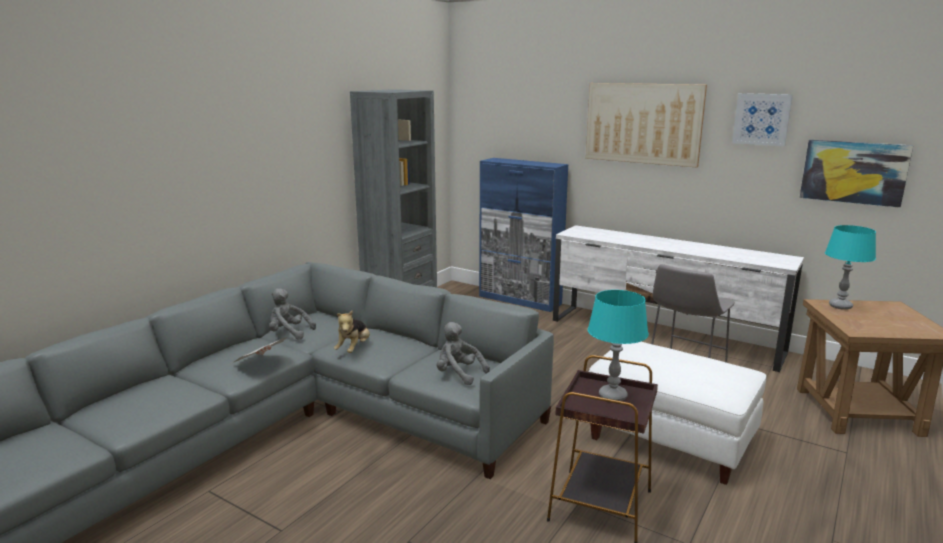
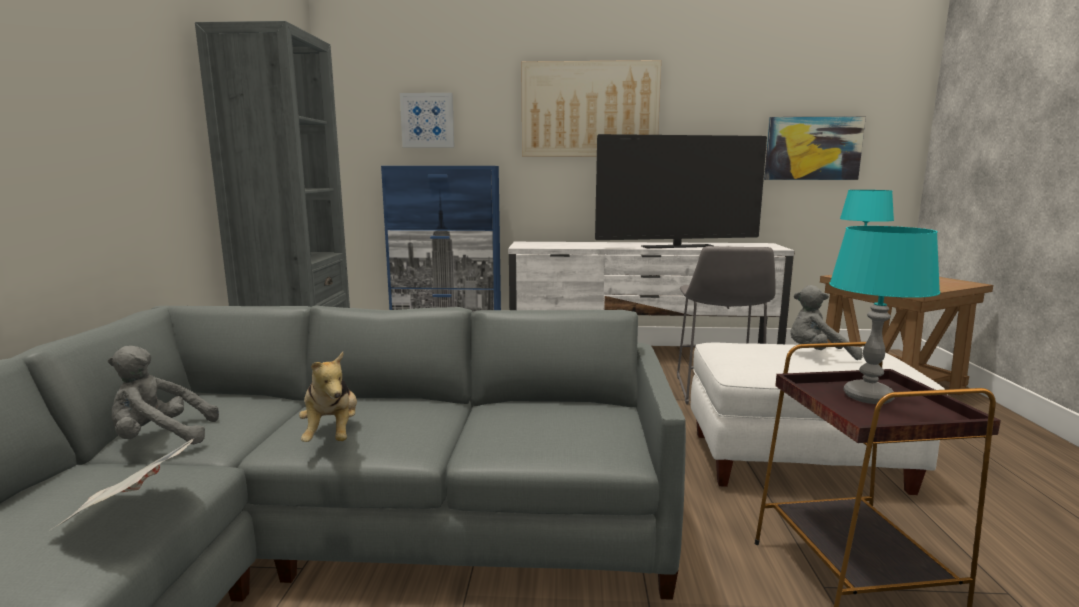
camera: 30 degrees left, 5 degrees down
(458, 374) = (565, 431): grey plush toy -> grey plush toy (817, 354)
(695, 250) = (677, 247): none -> television
(761, 119) = (721, 98): picture -> picture (427, 120)

